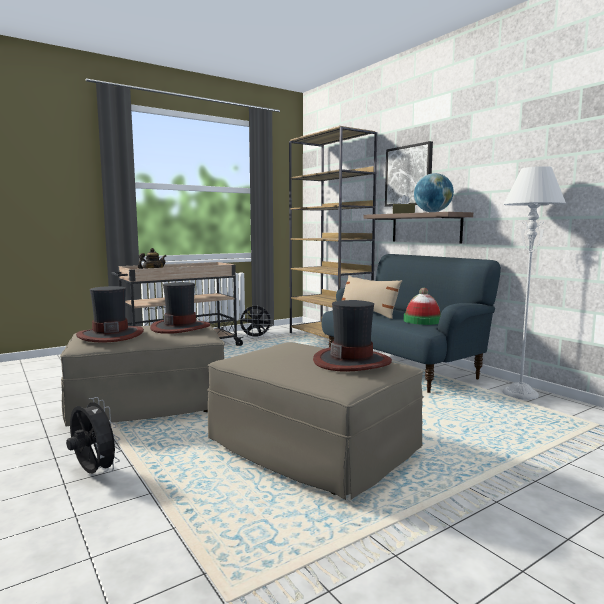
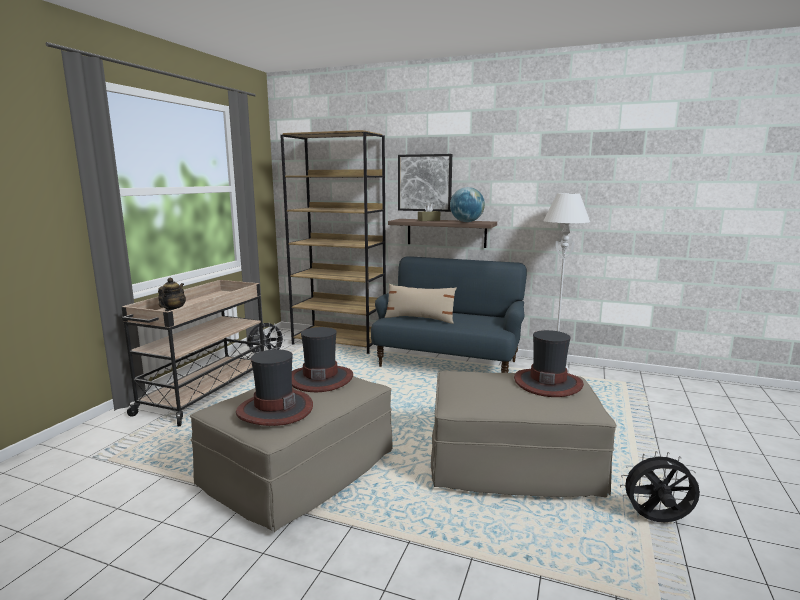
camera: 35 degrees left, 5 degrees up
(93, 473) = (390, 566): black fan -> black fan (656, 521)
(422, 321) = (478, 321): hat -> none

